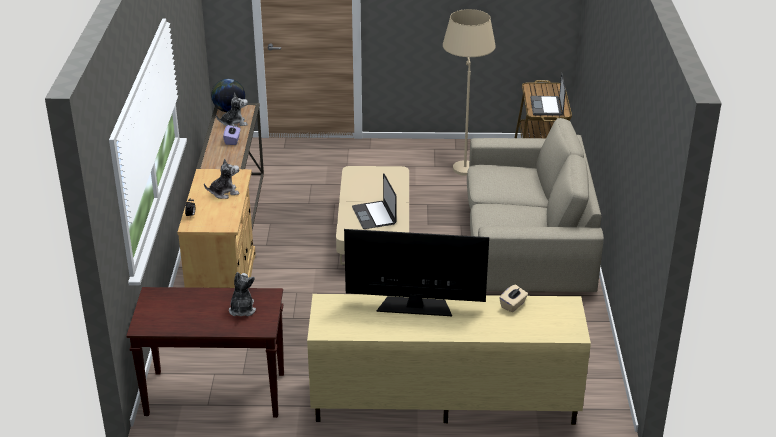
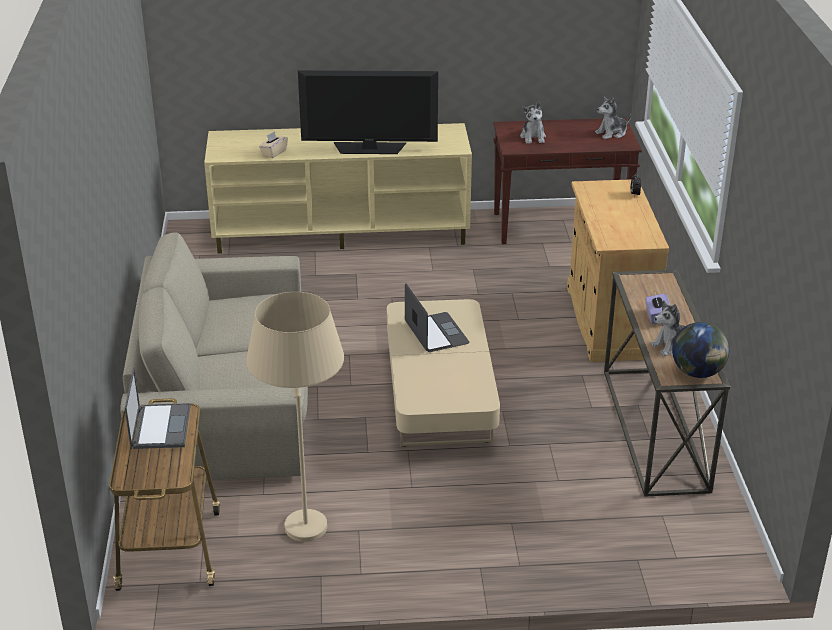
camera: 175 degrees right, 0 degrees up
(224, 192) = (613, 220): plush toy -> plush toy (611, 133)

